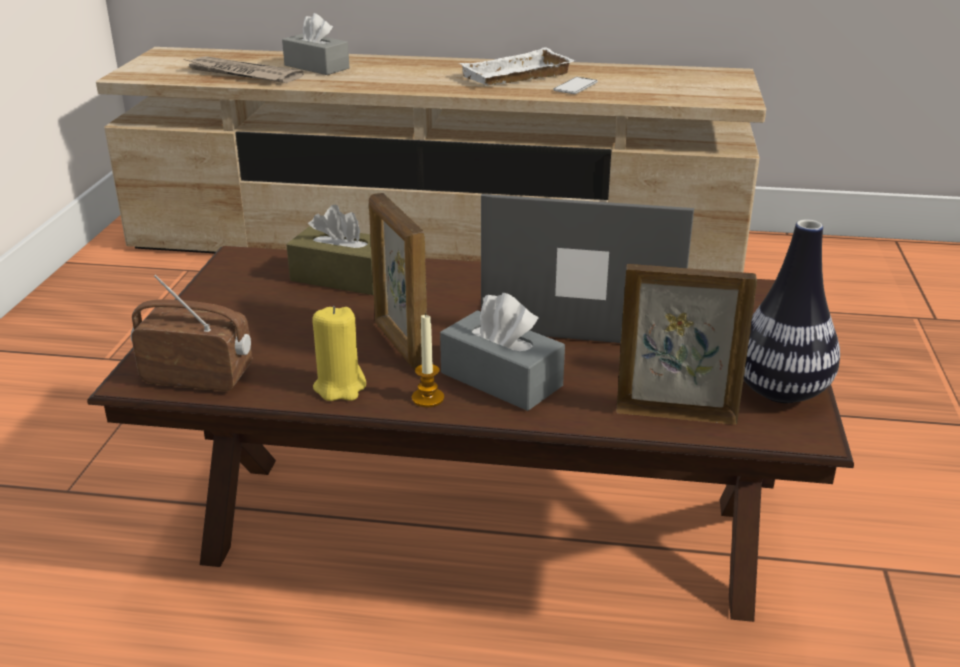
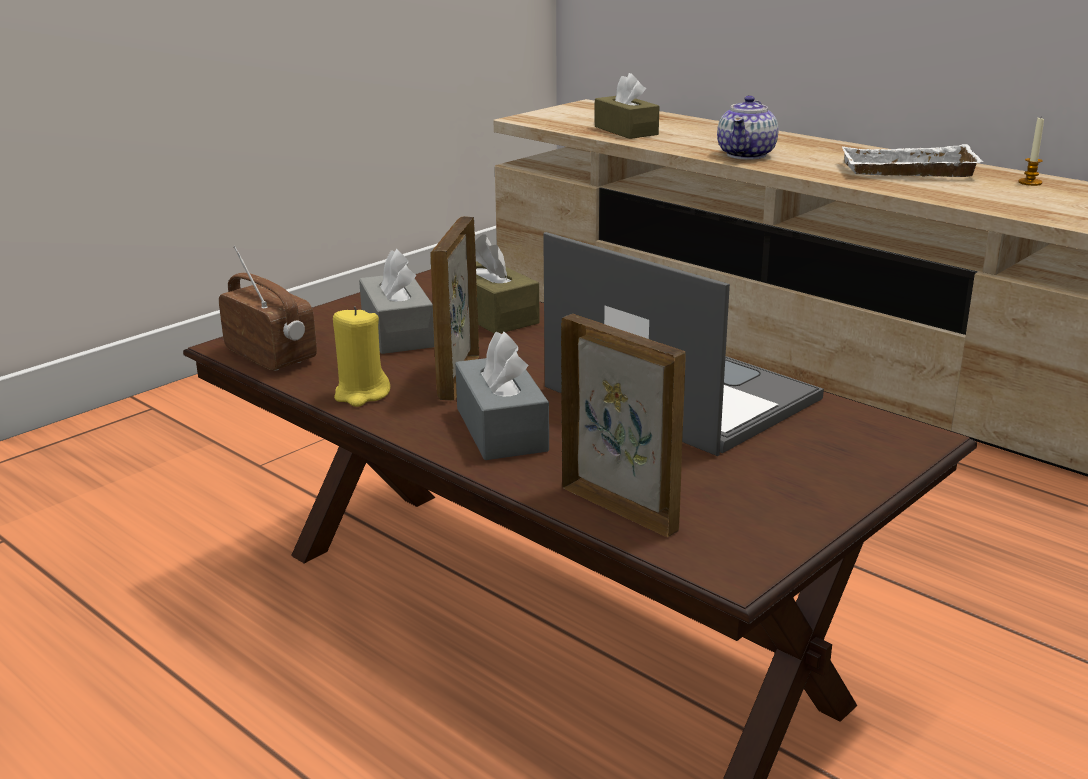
camera: 35 degrees right, 5 degrees down
(242, 74) = (626, 130): newspaper -> brown tissue box
(316, 67) = (706, 134): grey tissue box -> grey tissue box (397, 332)
(378, 81) = (747, 154): none -> teapot
(428, 398) = (416, 424): candle -> candle (1030, 182)
(575, 87) = (961, 191): phone -> none
(781, 392) = (766, 527): vase -> none

